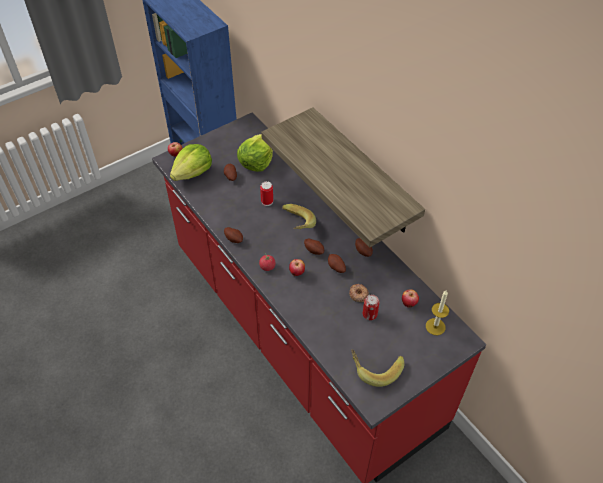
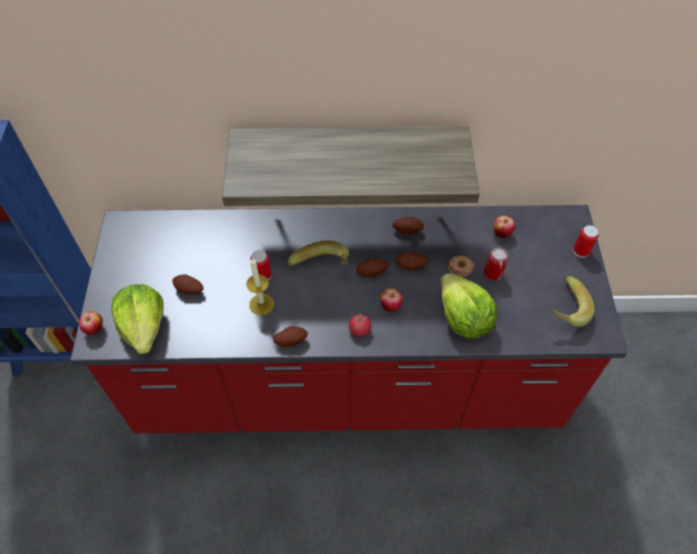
camera: 55 degrees left, 5 degrees up
(256, 161) = (189, 250): lettuce -> lettuce (463, 318)
(435, 326) = (543, 229): candle -> candle (261, 304)
(437, 358) = (581, 251): none -> can

